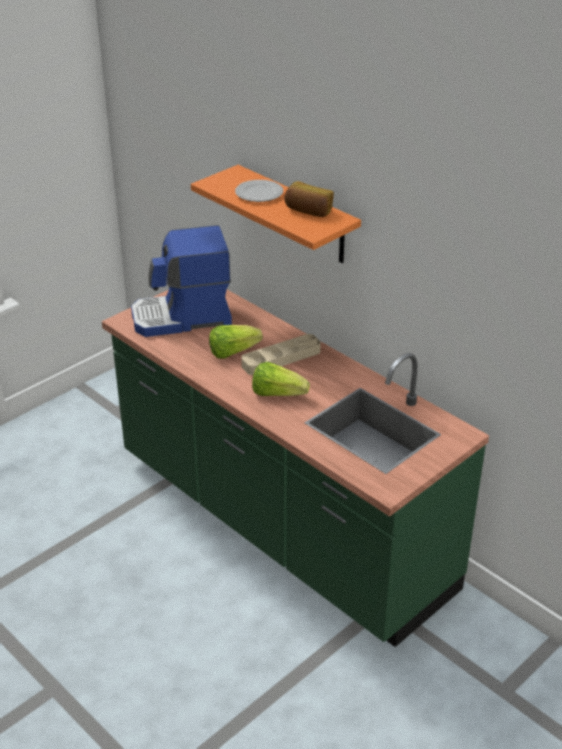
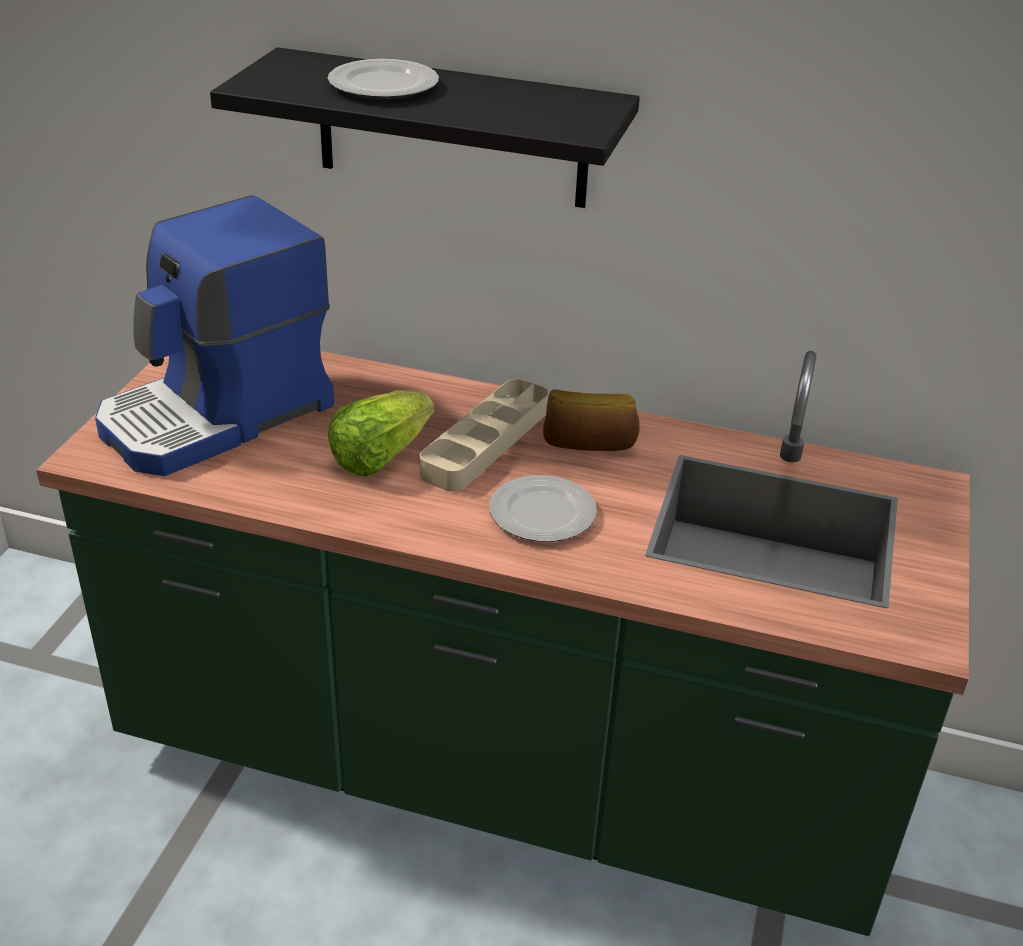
camera: 30 degrees left, 0 degrees up
(277, 394) = (541, 513): lettuce -> plate
(296, 215) = (452, 129): orange shelf -> black shelf
(308, 211) = (522, 98): bread -> bread (588, 443)

